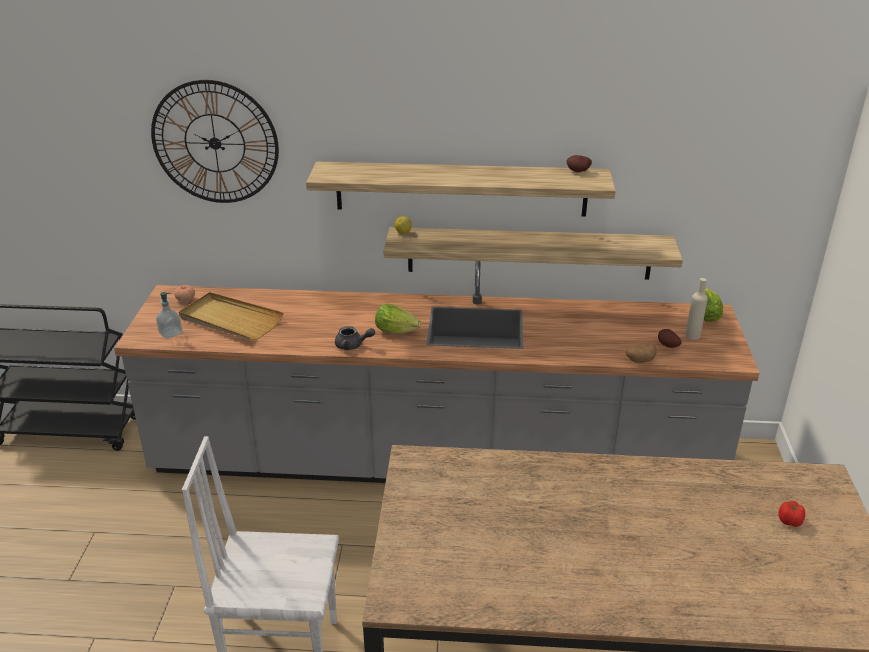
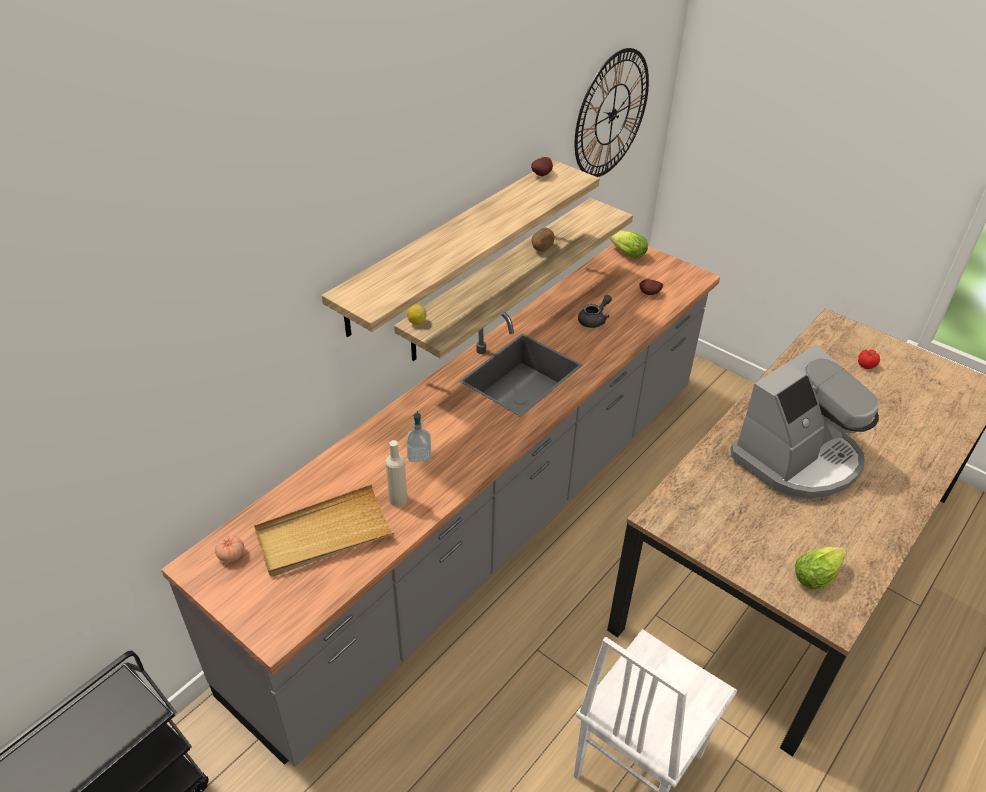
camera: 55 degrees left, 10 degrees up
(170, 333) = (296, 599): soap dispenser -> soap dispenser (419, 455)
(215, 143) = (206, 340): wall clock -> wall clock (612, 114)
(353, 345) = (473, 464): grey teapot -> grey teapot (594, 320)
(398, 332) = (481, 422): lettuce -> lettuce (818, 575)
(577, 516) = (797, 459): none -> coffee machine
(639, 360) = (657, 317): potato -> potato (541, 248)
(692, 335) = (647, 275): beige bottle -> beige bottle (398, 499)

